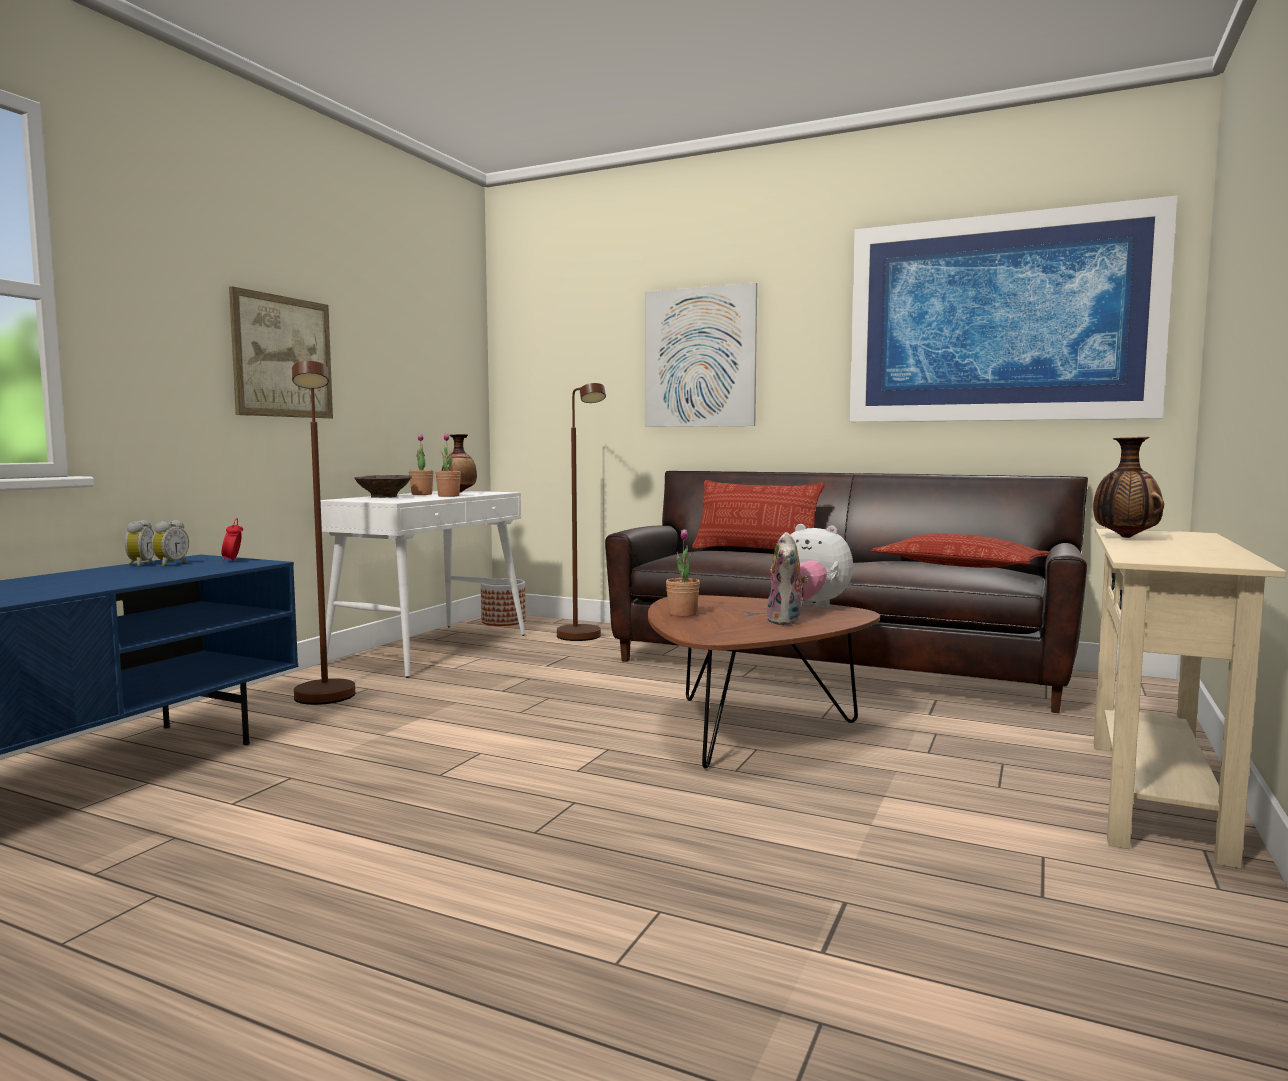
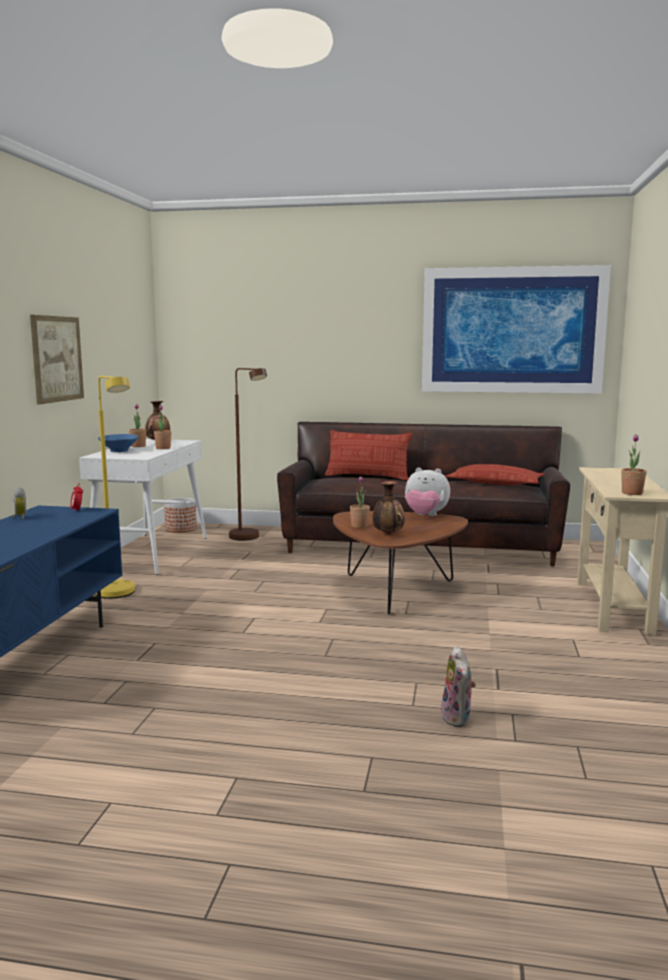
camera: 15 degrees left, 5 degrees up
(169, 564) = (40, 516): alarm clock -> none
(325, 700) = (119, 595): brown floor lamp -> yellow floor lamp
(383, 497) = (118, 451): brown bowl -> blue bowl
(700, 357) = (320, 345): picture -> none
(786, 621) = (422, 527): plush toy -> plush toy (458, 718)
(1124, 537) = (598, 475): vase -> vase (388, 534)
(1180, 559) = (632, 493): none -> potted plant

